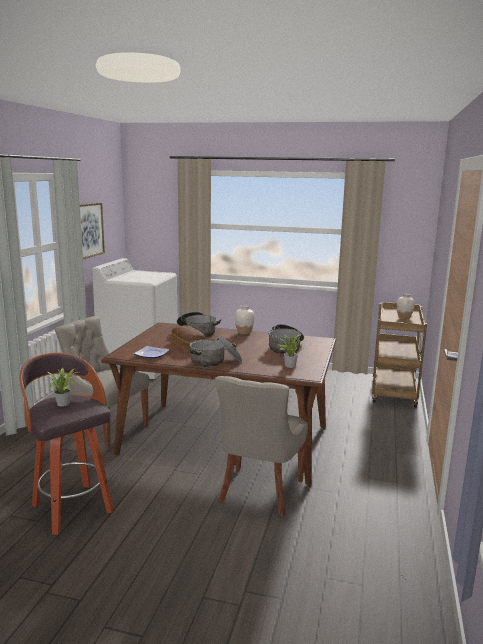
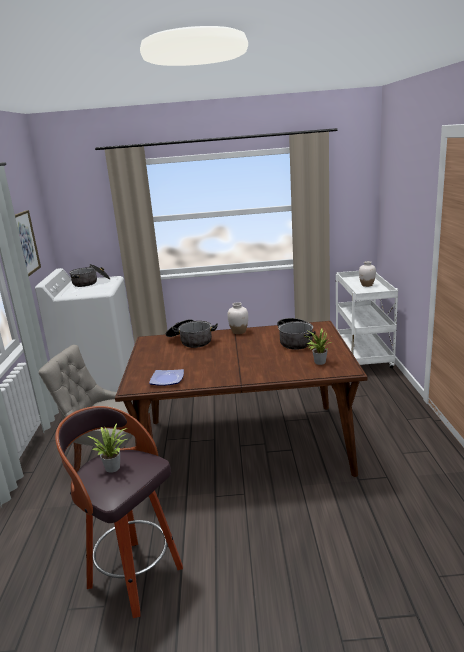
camera: 15 degrees left, 5 degrees up
(188, 345) = (195, 359): bread -> none
(215, 361) = (242, 373): cooking pot -> cooking pot (91, 282)
(259, 492) = (315, 497): grey chair -> none
(394, 393) = (364, 357): brown cart -> white cart

